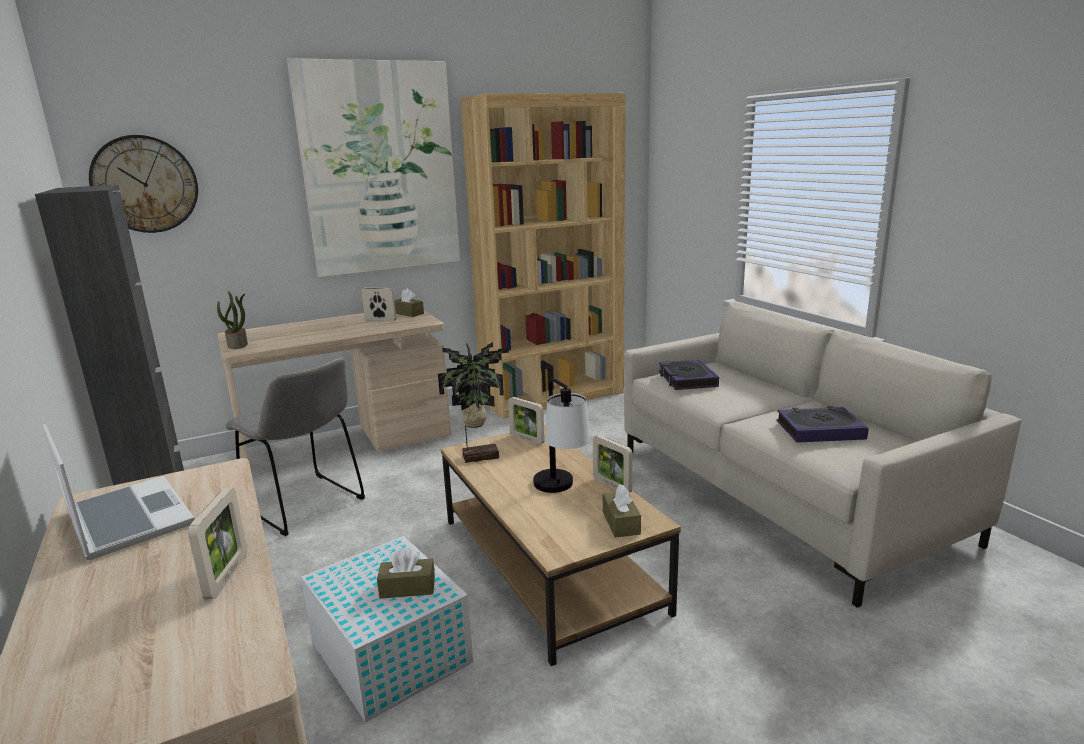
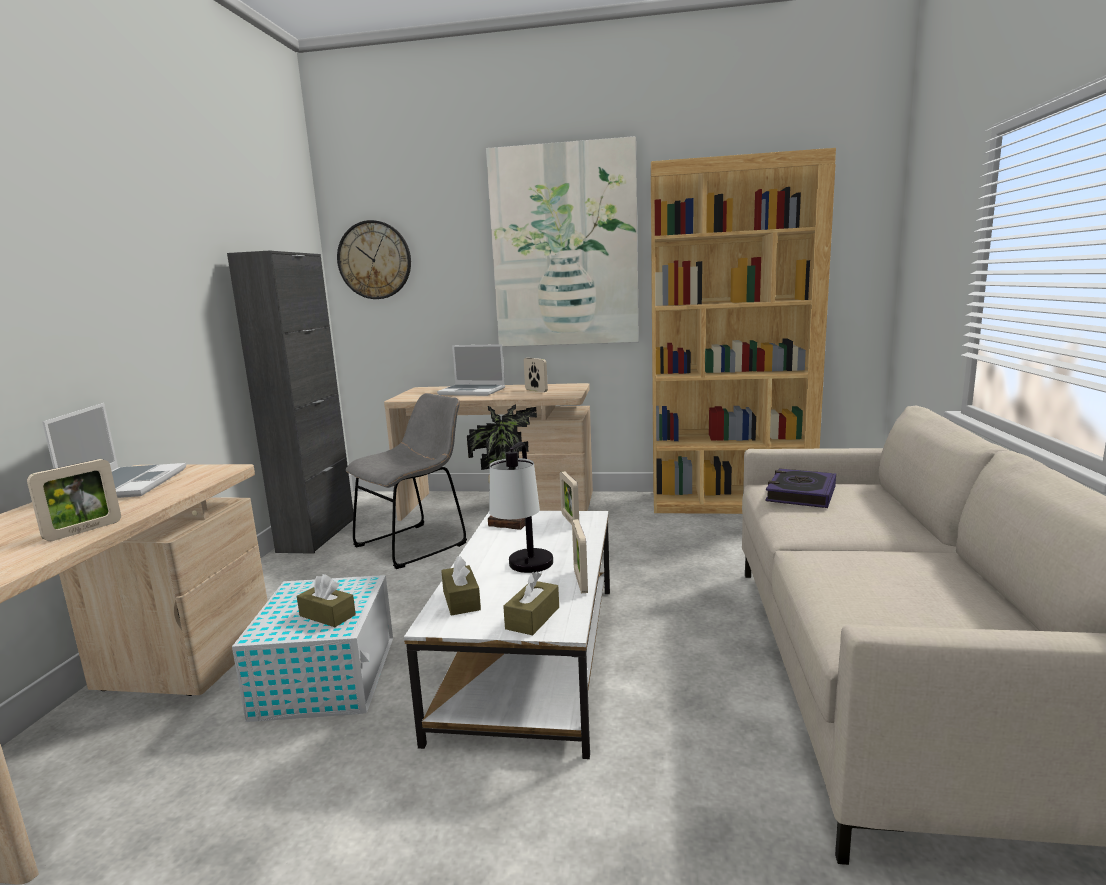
camera: 35 degrees right, 5 degrees down
(238, 345) = (408, 395): potted plant -> none
(307, 505) = (416, 544): grey chair -> grey chair turned 120 degrees counterclockwise
(310, 330) = (473, 391): none -> laptop
(408, 313) = (568, 388): brown tissue box -> brown tissue box (461, 600)
(549, 563) = (533, 655): brown coffee table -> white coffee table
(819, 430) = (891, 585): book -> none

